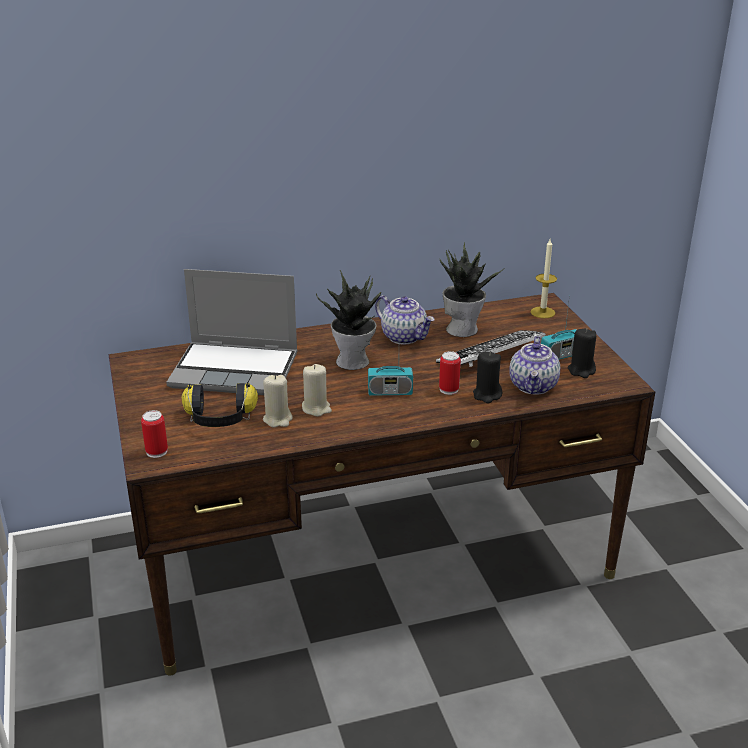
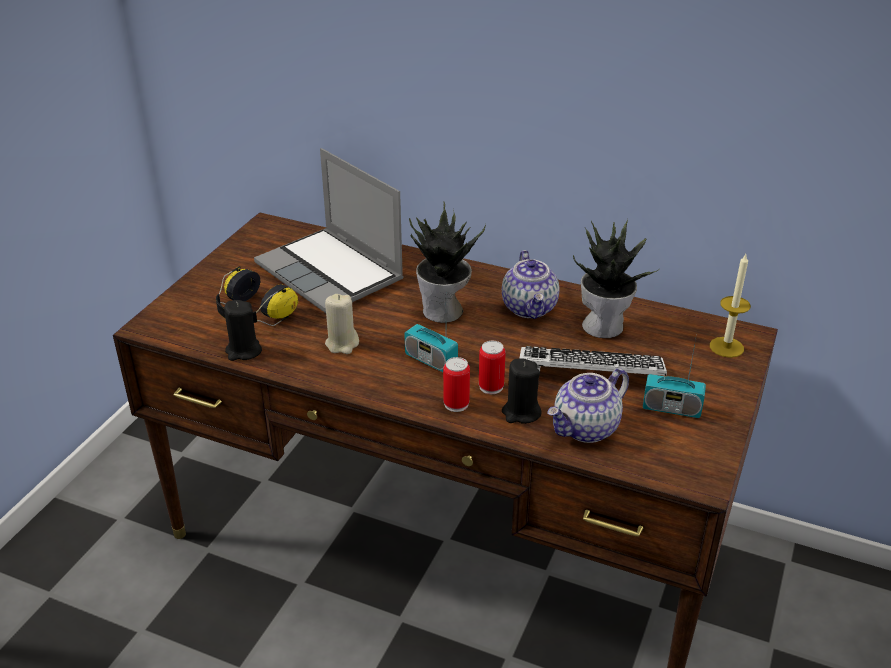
camera: 40 degrees right, 5 degrees up
(157, 451) = (167, 319): can -> can (456, 404)
(278, 419) = (296, 338): beige candle -> none
(581, 370) = (670, 438): black candle -> black candle (243, 351)

